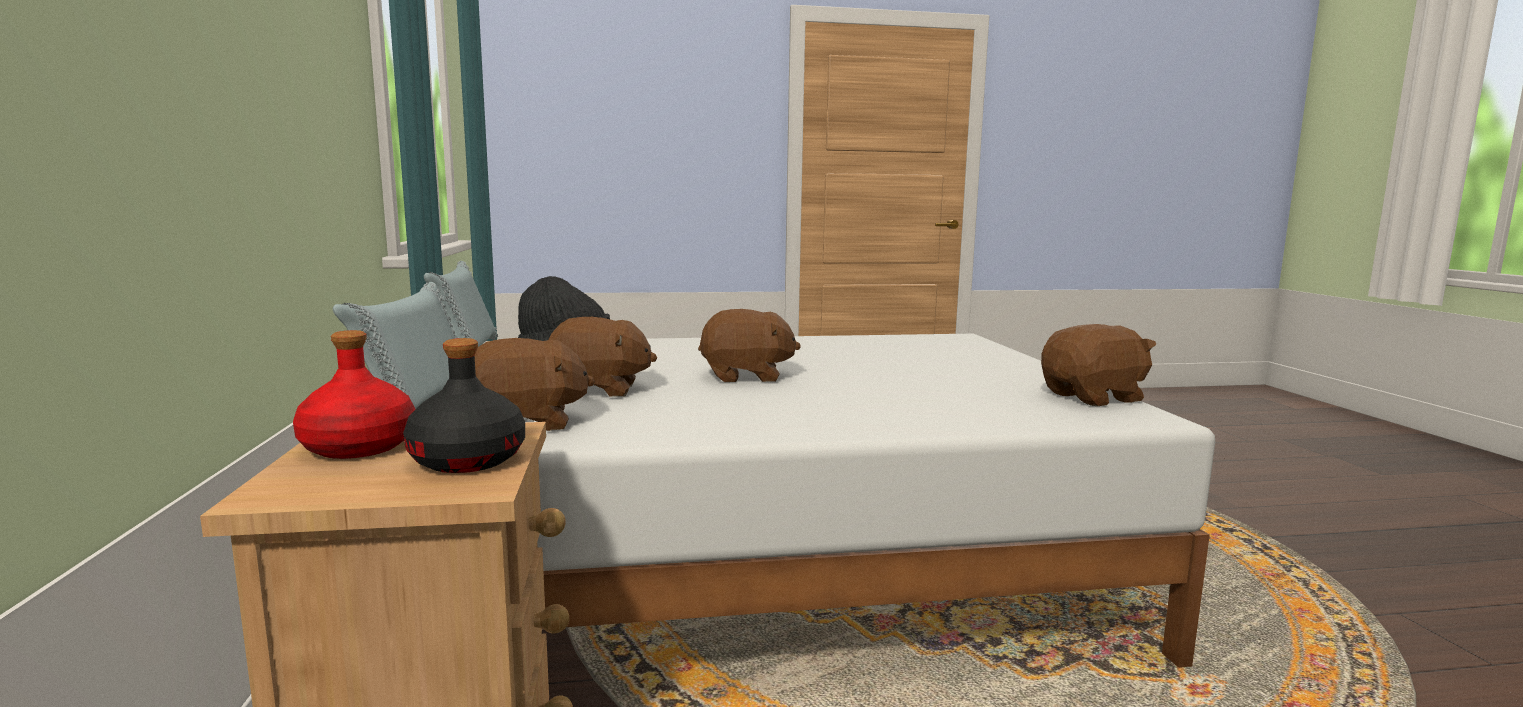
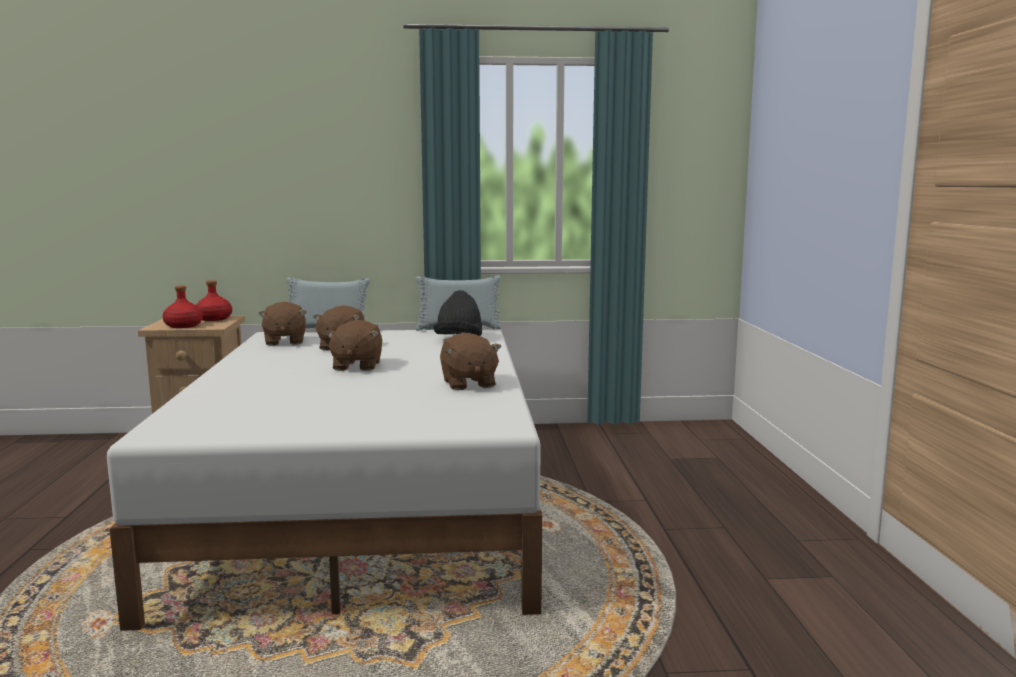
camera: 95 degrees right, 0 degrees up
(469, 460) = (183, 326): black bottle -> red bottle
(1094, 397) = (216, 431): brown plush toy -> brown plush toy (468, 384)

